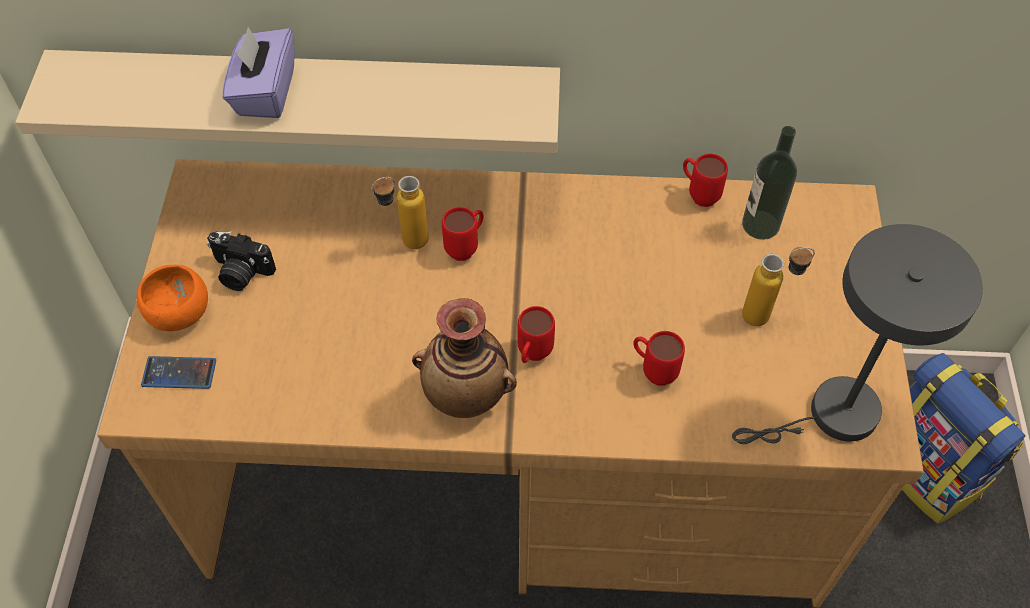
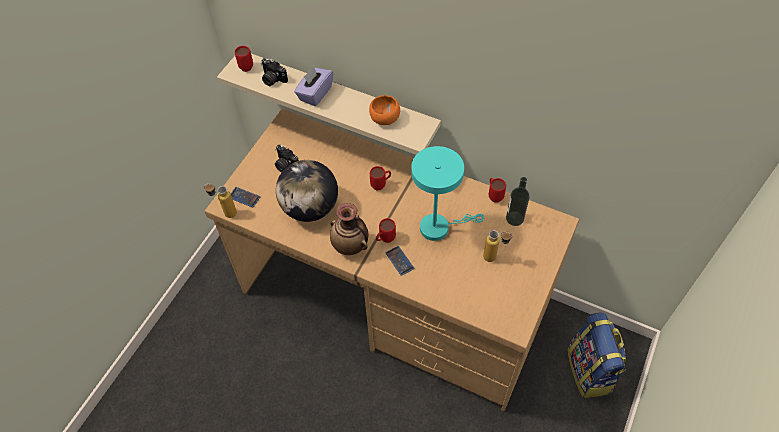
camera: 25 degrees right, 0 degrees up
(152, 90) = (272, 79): none -> camera
(177, 312) = (254, 173): orange bowl -> orange bowl (384, 118)
(339, 345) = (310, 208): none -> globe
(405, 243) = (356, 174): bottle -> bottle (225, 213)
(584, 388) = (399, 261): none -> phone
(627, 291) = (439, 227): none -> turquoise table lamp
(653, 370) = (432, 264): red mug -> red mug (245, 66)
(832, 416) = (499, 311): grey table lamp -> none

